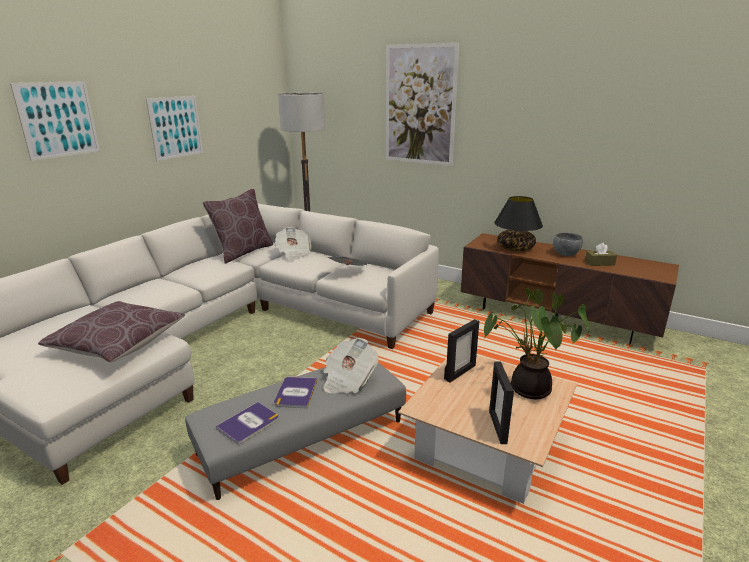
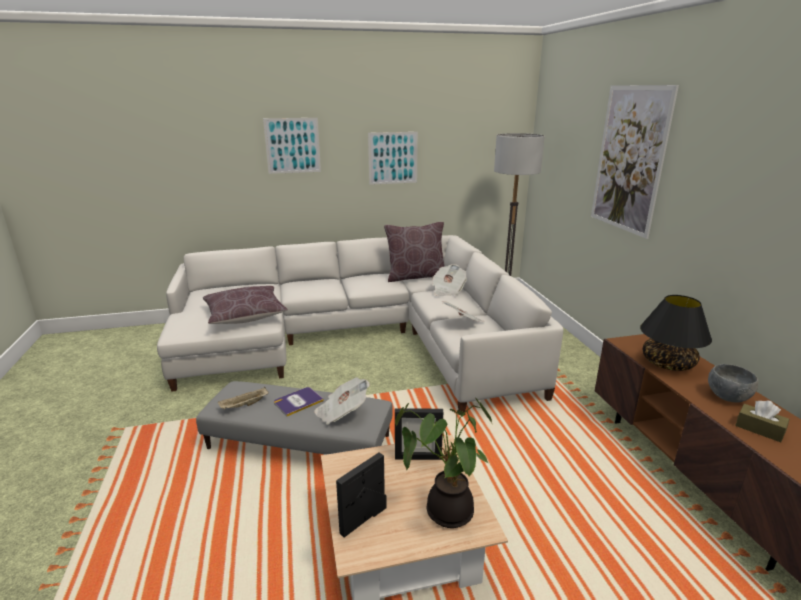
camera: 45 degrees right, 0 degrees up
(248, 423) = (244, 405): book -> beige tray

